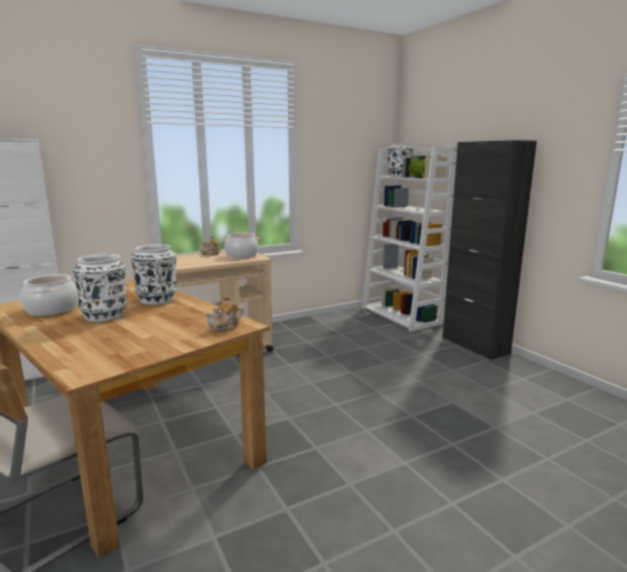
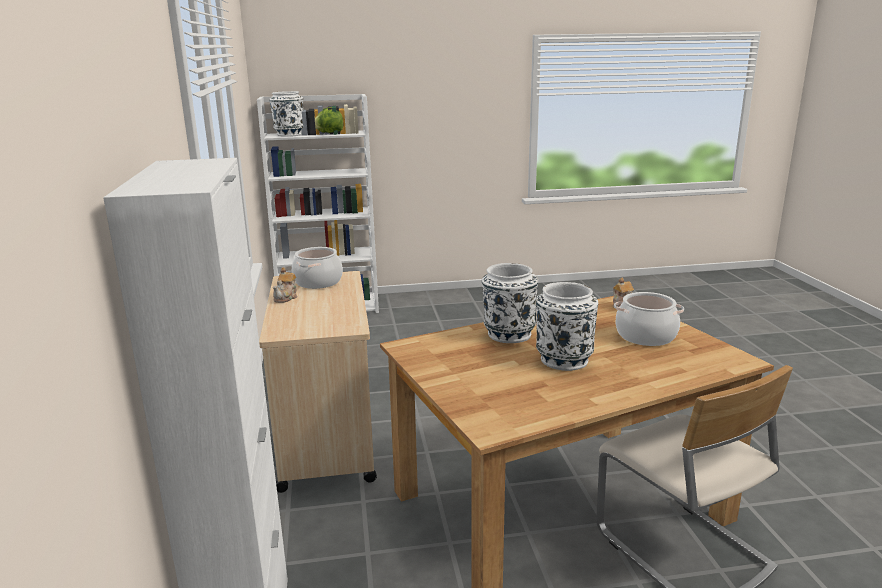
camera: 70 degrees left, 5 degrees up
(52, 309) = (522, 393): cooking pot -> cooking pot (645, 336)
(475, 345) = (439, 296): black cabinet -> none

